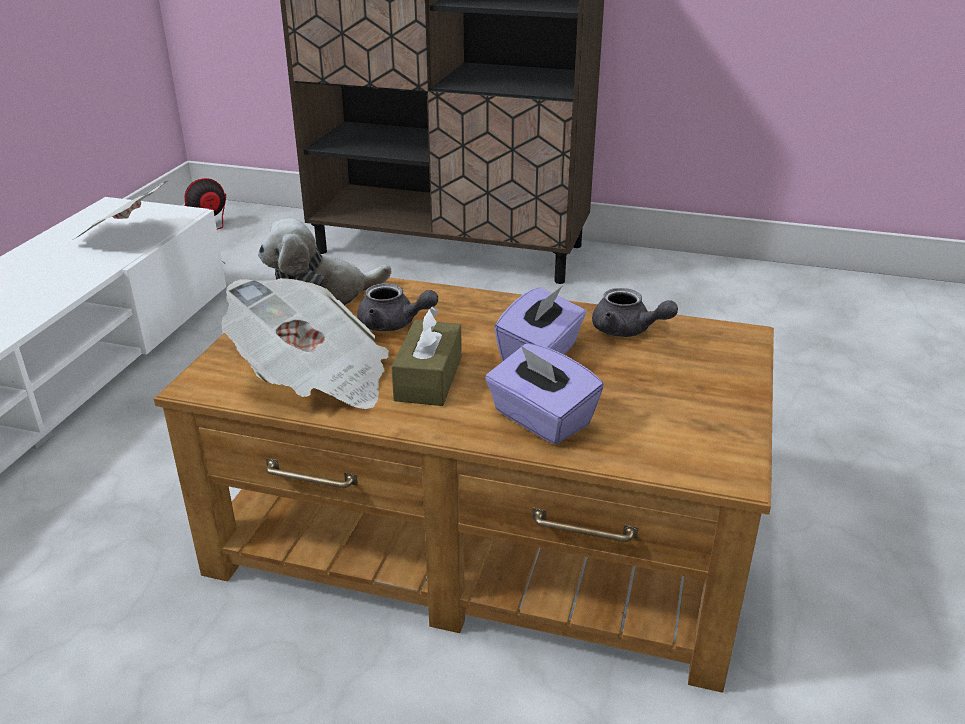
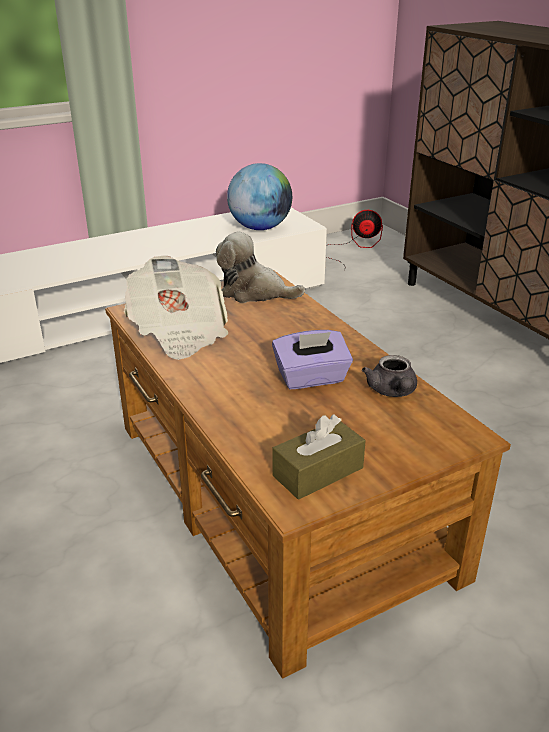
camera: 45 degrees right, 0 degrees up
(125, 236) = (260, 228): newspaper -> globe
(394, 324) = (264, 323): grey teapot -> none
(428, 378) = (229, 360): brown tissue box -> brown tissue box (318, 472)
(541, 419) = (245, 411): purple tissue box -> none

